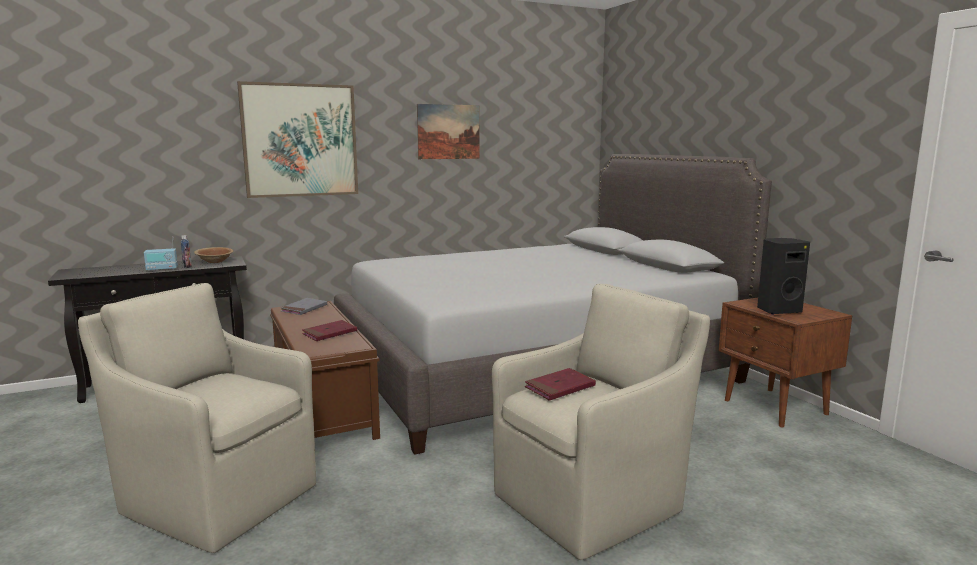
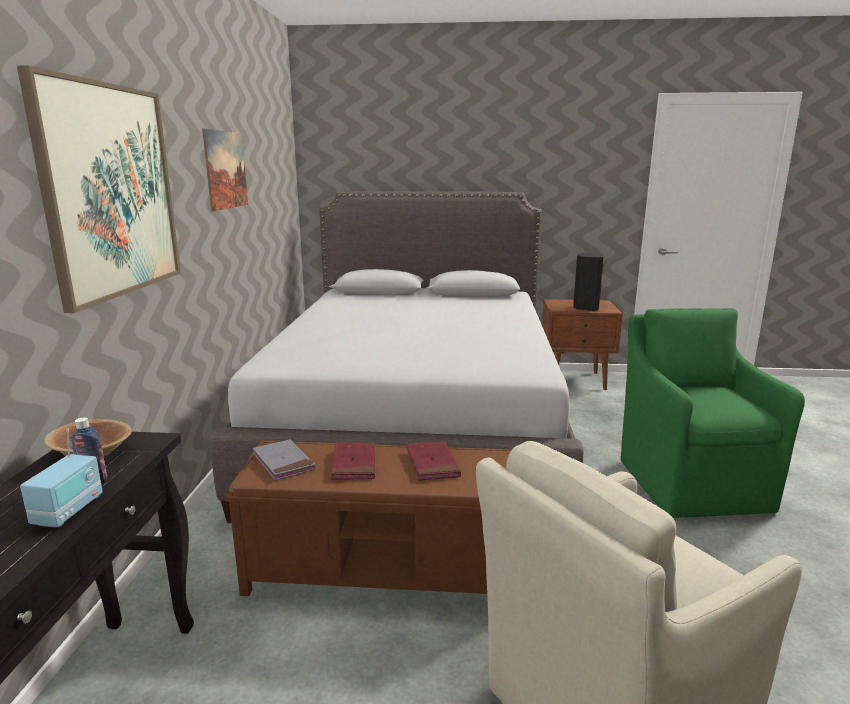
camera: 60 degrees left, 5 degrees up
(560, 387) = (704, 400): red book -> red book (354, 464)
(592, 501) = (690, 482): beige armchair -> green armchair

